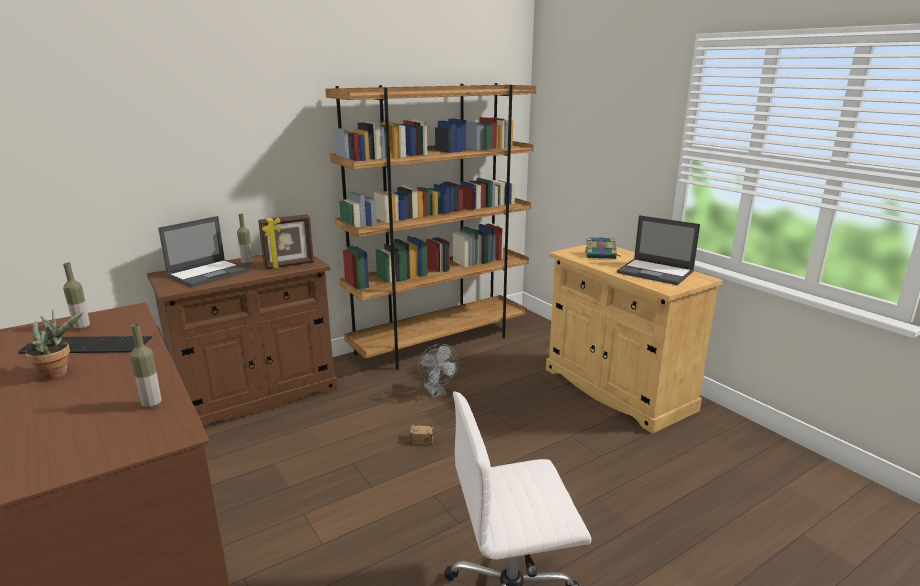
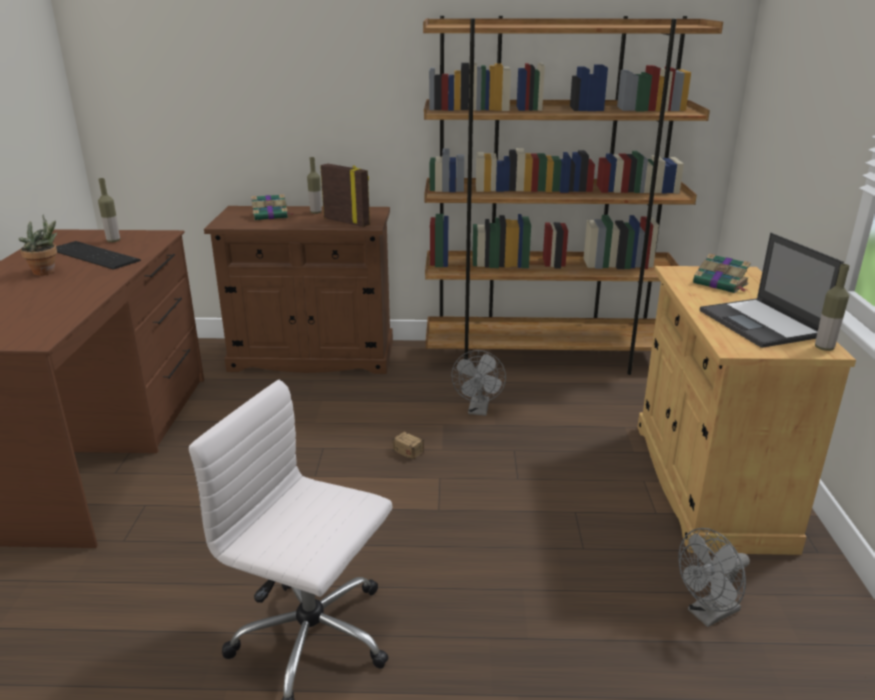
camera: 35 degrees right, 5 degrees up
(152, 405) = (58, 313): bottle -> bottle (824, 348)
(209, 273) = (271, 215): laptop -> book
(289, 265) = (347, 222): picture frame -> picture frame turned 150 degrees counterclockwise
(698, 463) = (708, 614): none -> grey fan

